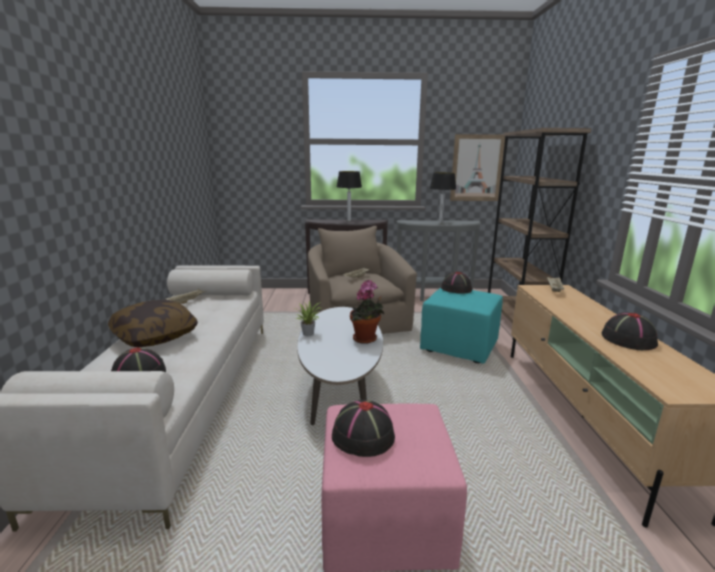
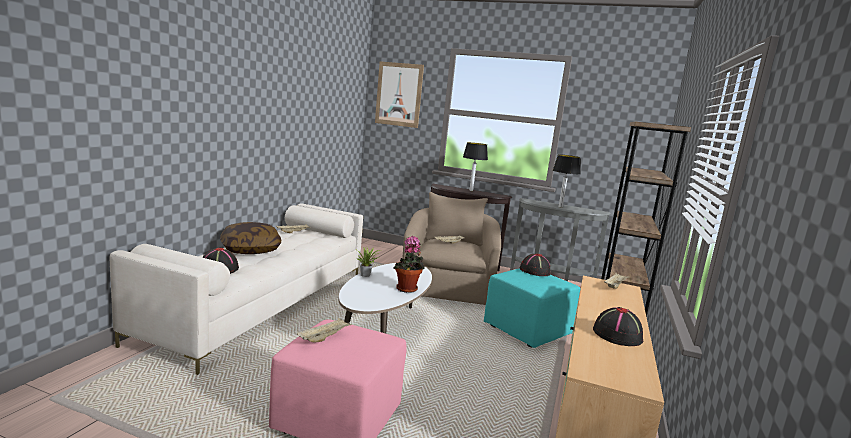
camera: 20 degrees right, 5 degrees down
(362, 436) = (324, 338): black hat -> beige tray
(477, 168) = (617, 156): picture -> picture (399, 94)

